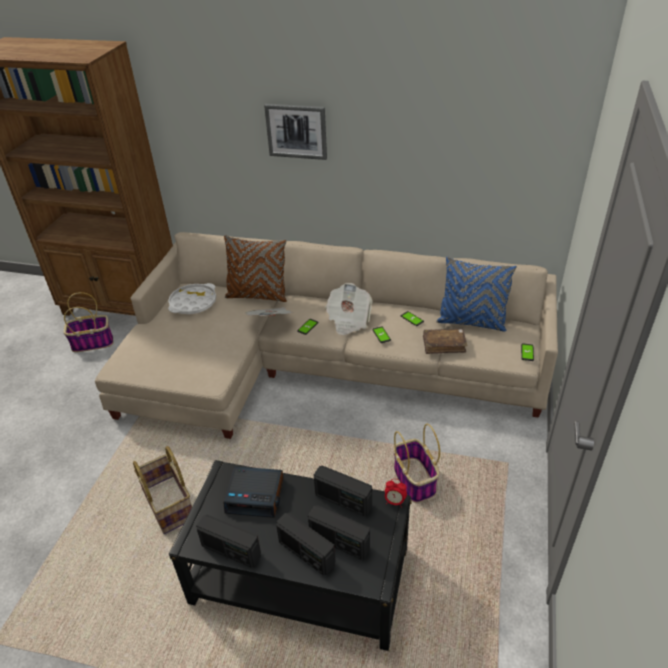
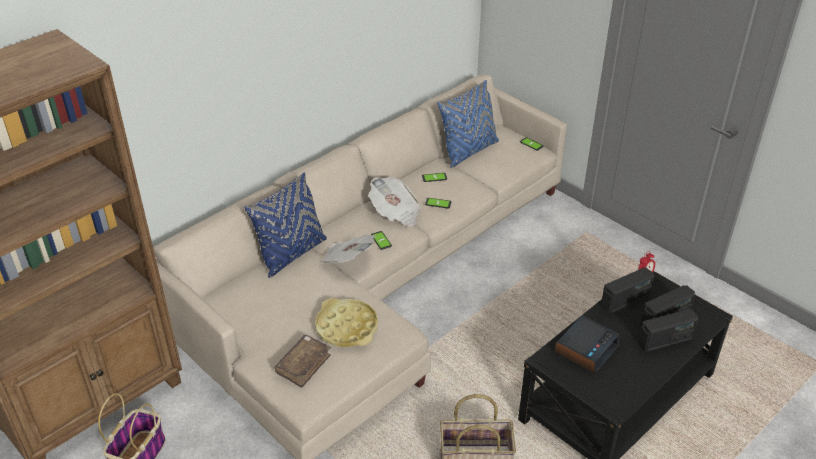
camera: 60 degrees left, 0 degrees up
(193, 303) = (254, 303): white tray -> none
(197, 352) = (347, 327): none -> yellow tray
(231, 550) = (637, 384): radio -> none
(257, 295) = (291, 254): brown pillow -> blue pillow
(296, 131) = (260, 51): picture -> none
(415, 480) = (567, 288): basket -> none
(444, 345) = (483, 177): brown book -> brown book (303, 365)

